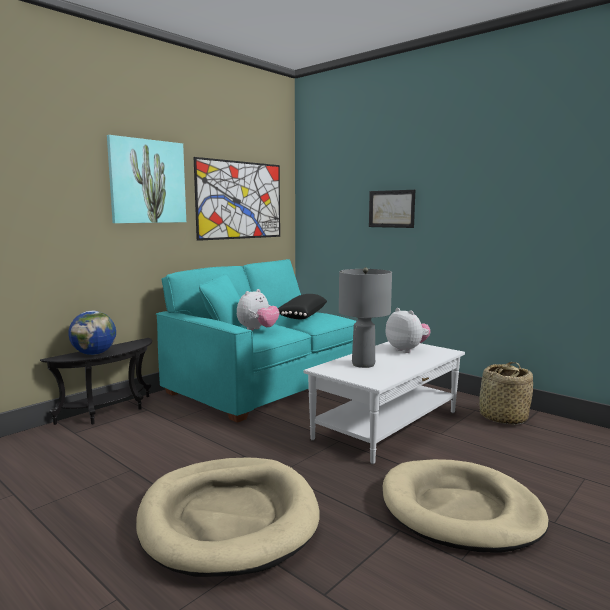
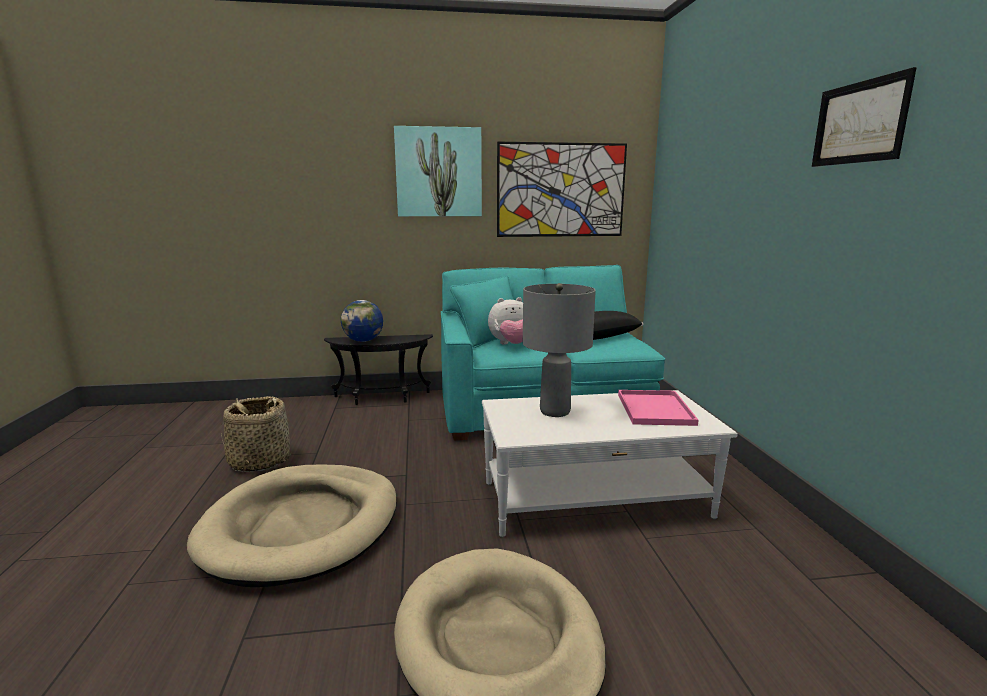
camera: 40 degrees right, 5 degrees up
(391, 209) = (734, 200): picture -> picture (859, 122)
(407, 350) = (653, 408): plush toy -> pink tray
(502, 418) = (784, 556): basket -> basket (259, 461)

